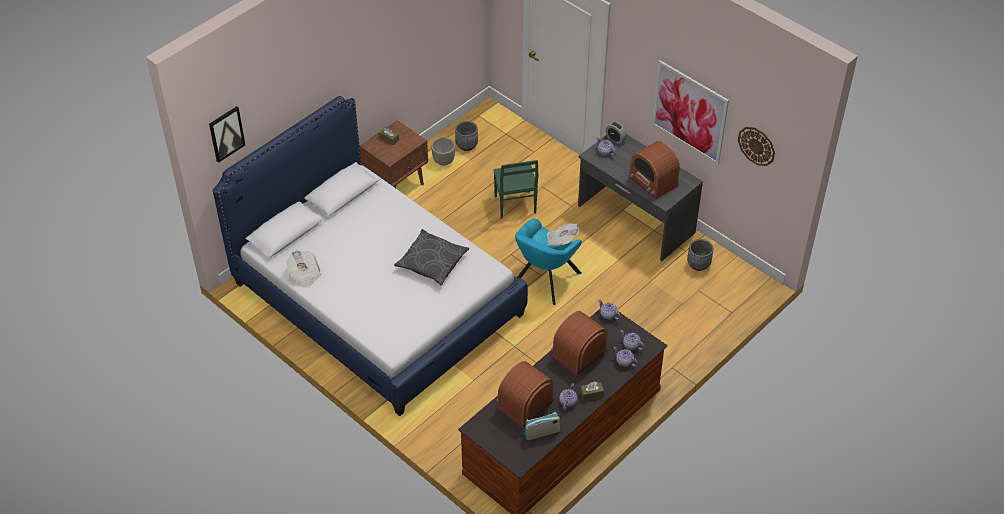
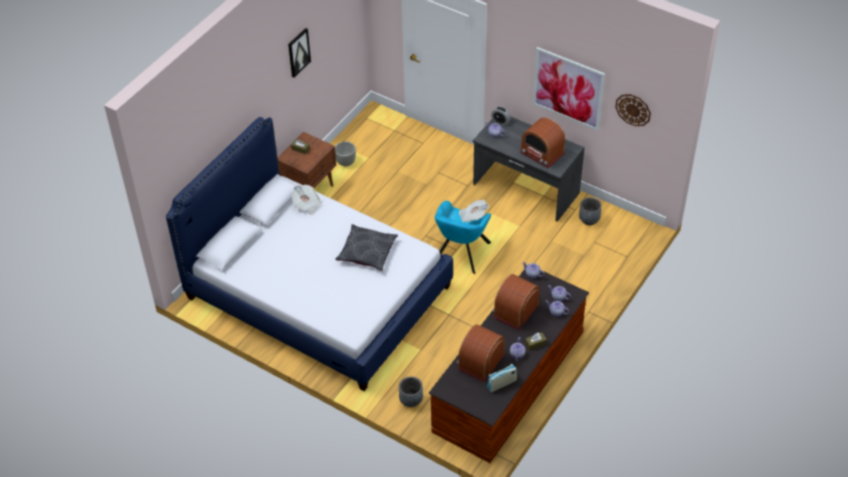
camera: 10 degrees left, 0 degrees up
(226, 133) = (172, 164): picture -> picture (298, 52)
(304, 274) = (257, 280): newspaper -> newspaper (307, 205)
(466, 145) = (362, 146): grey planter -> grey planter (411, 400)
(514, 205) = (418, 192): green chair -> none

